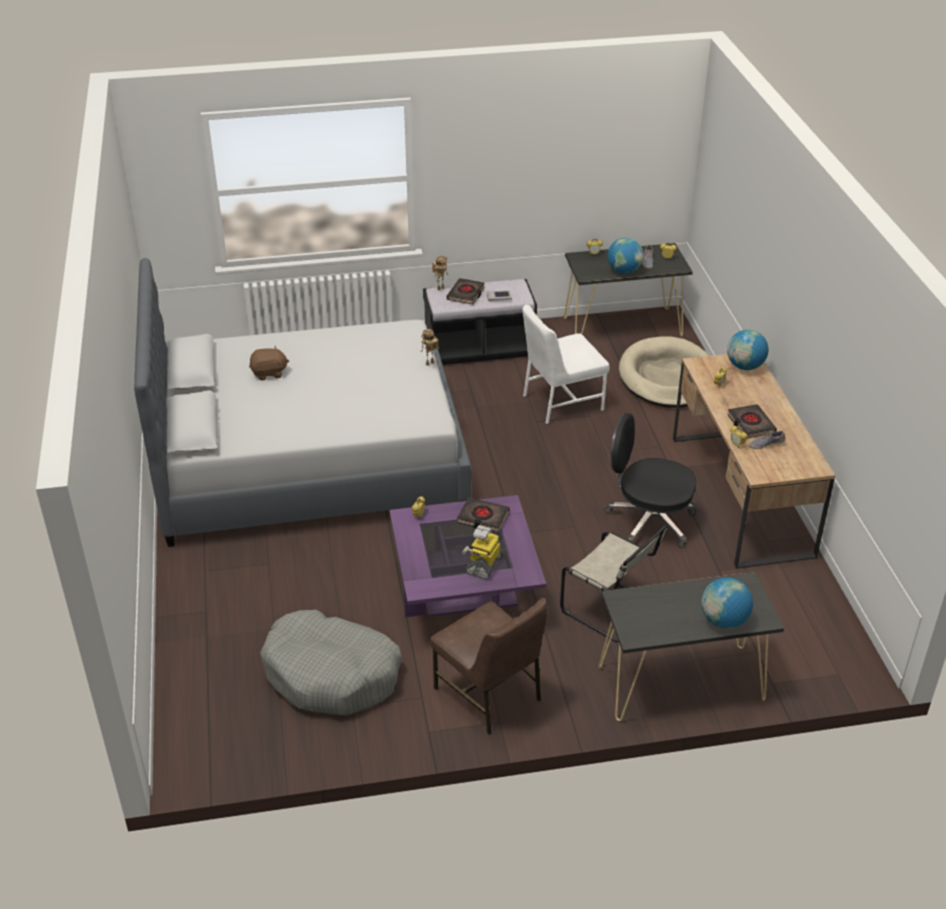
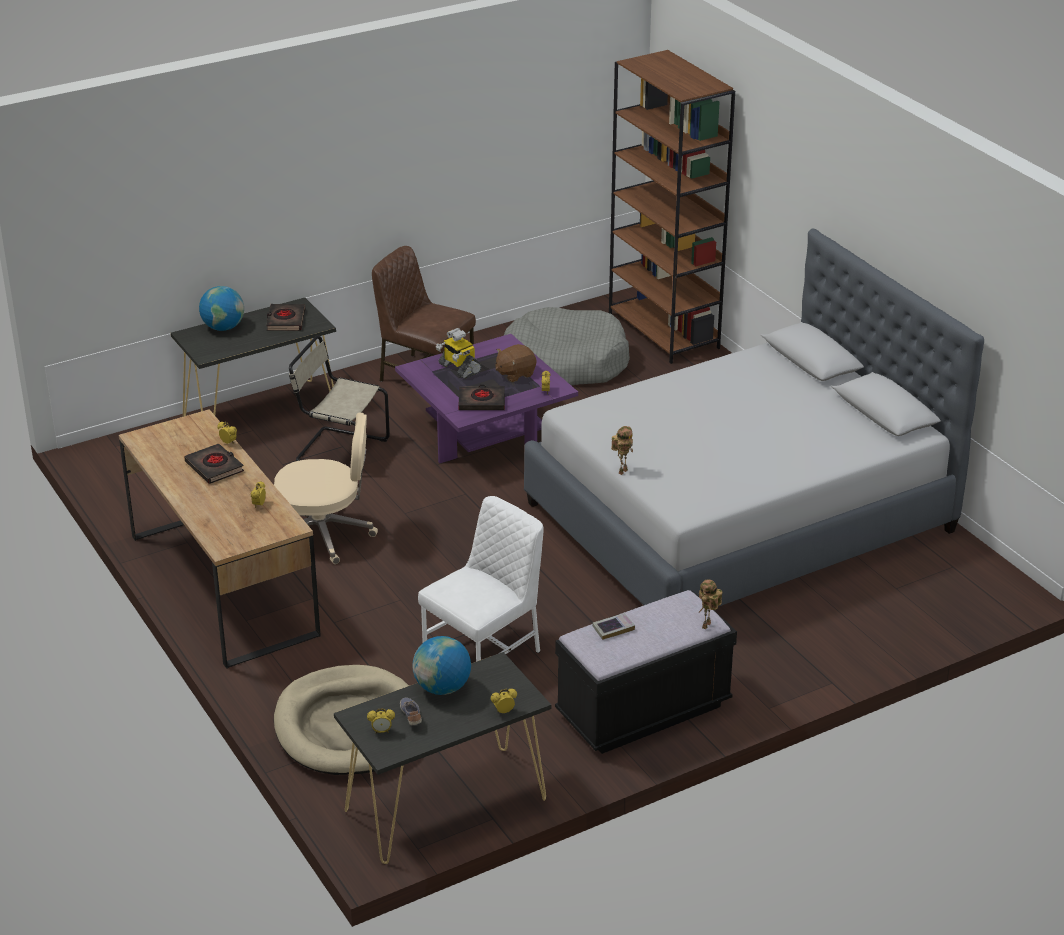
camera: 160 degrees right, 5 degrees down
(194, 696) = (664, 331): none -> brown bookcase
(269, 373) = (795, 424): brown plush toy -> brown plush toy (515, 374)
(466, 294) = (663, 623): black book -> black book (285, 321)
(484, 564) = (459, 368): toy robot -> toy robot turned 135 degrees clockwise
(648, 521) = (324, 534): black office chair -> beige office chair
(745, 366) = (229, 535): globe -> none
(766, 444) = (195, 450): shoe -> none

